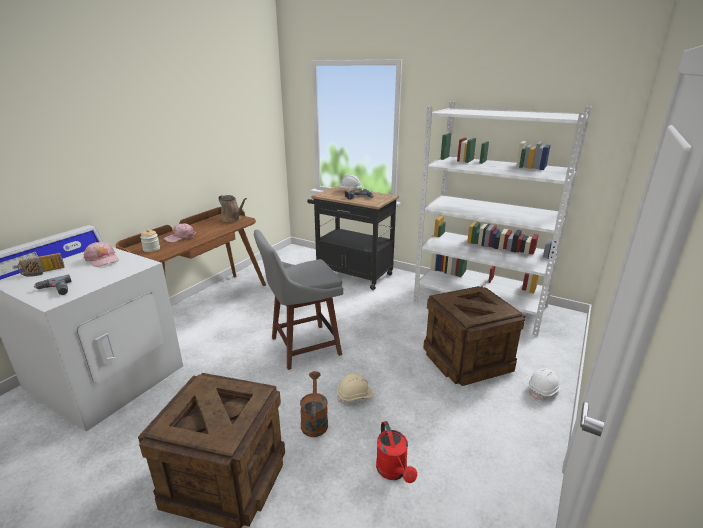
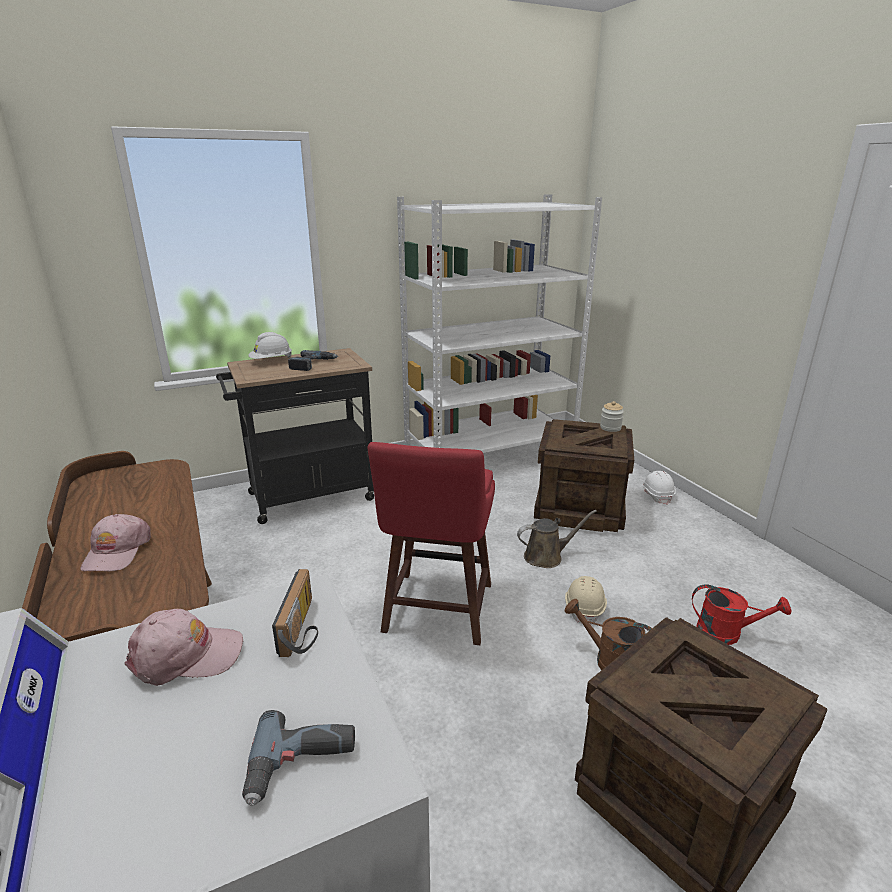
camera: 55 degrees left, 0 degrees up
(43, 272) = (116, 789): radio -> radio (303, 628)
(151, 249) = (120, 601): jar -> jar (610, 428)
(232, 219) = (132, 477): brown watering can -> brown watering can (547, 556)
(302, 346) = (436, 611): grey stool -> red stool

